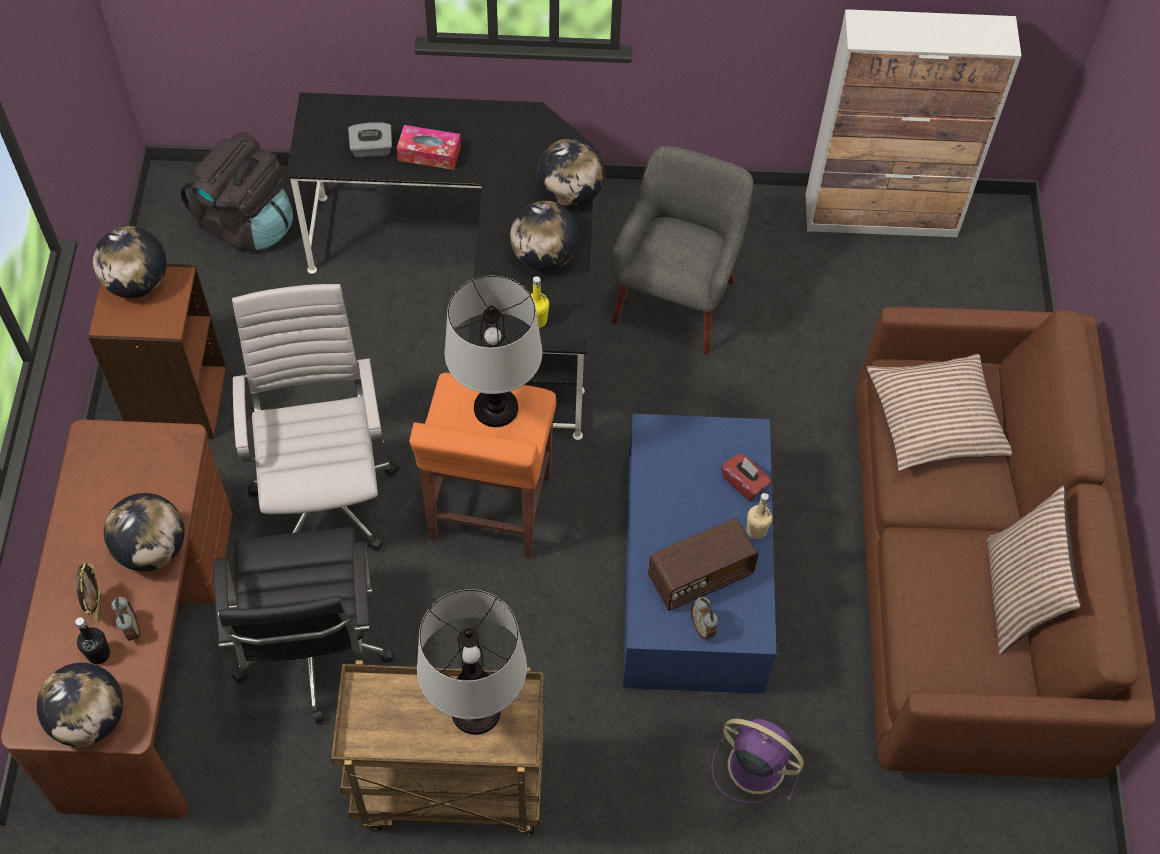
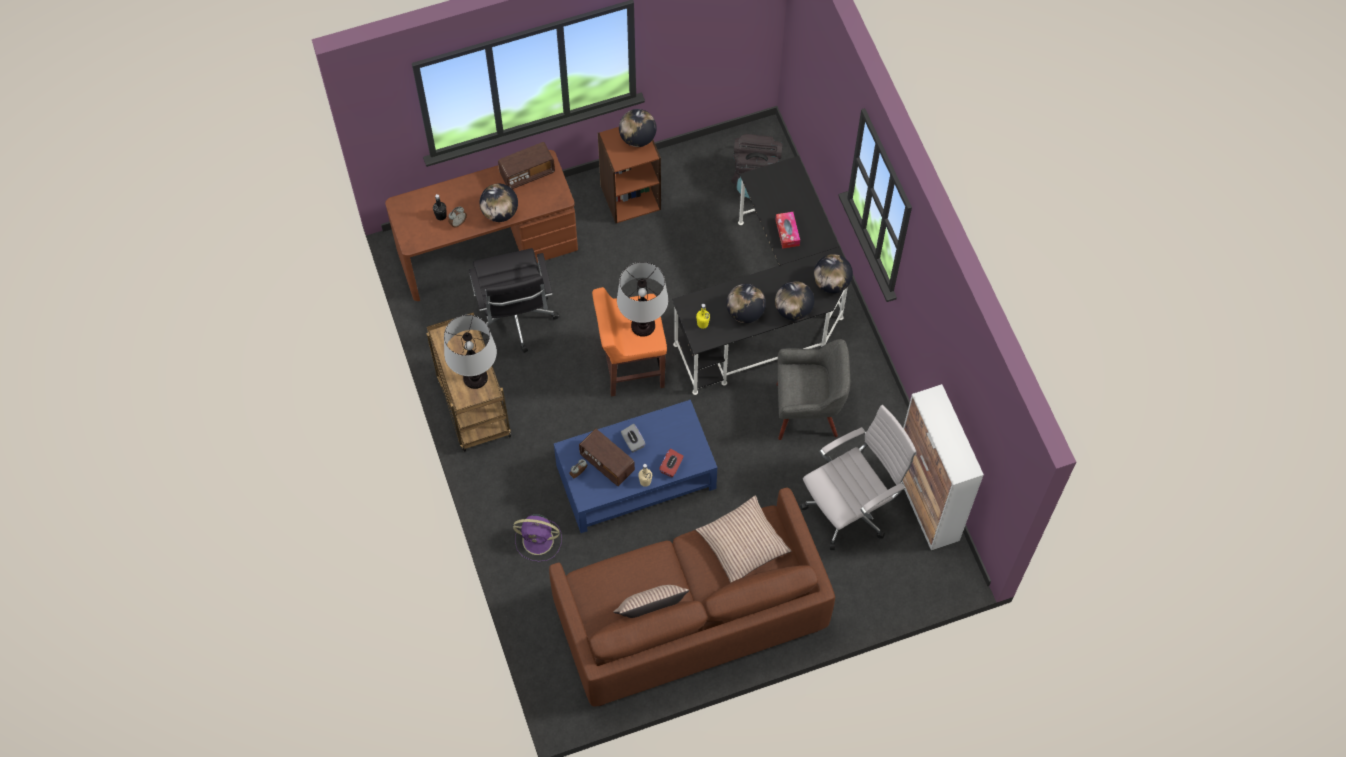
camera: 70 degrees right, 5 degrees up
(90, 719) = (409, 227): globe -> globe (831, 283)
(97, 477) = (527, 173): none -> radio
(97, 607) = (463, 204): picture frame -> none
(313, 655) = (516, 320): black office chair -> black office chair turned 75 degrees counterclockwise
(326, 494) = (606, 288): white office chair -> white office chair (850, 508)
(371, 149) = (776, 205): grey tissue box -> grey tissue box (633, 442)
(753, 764) = (539, 540): purple fan -> purple fan turned 90 degrees clockwise

